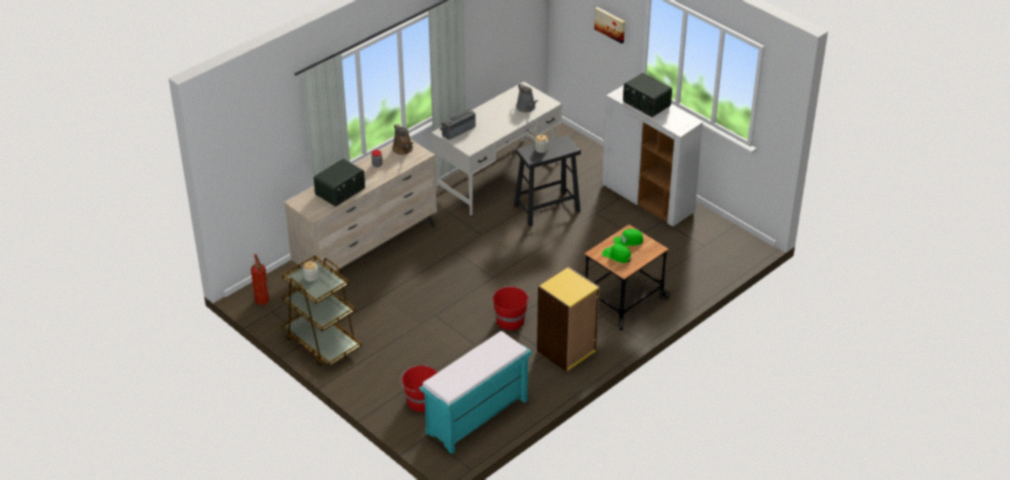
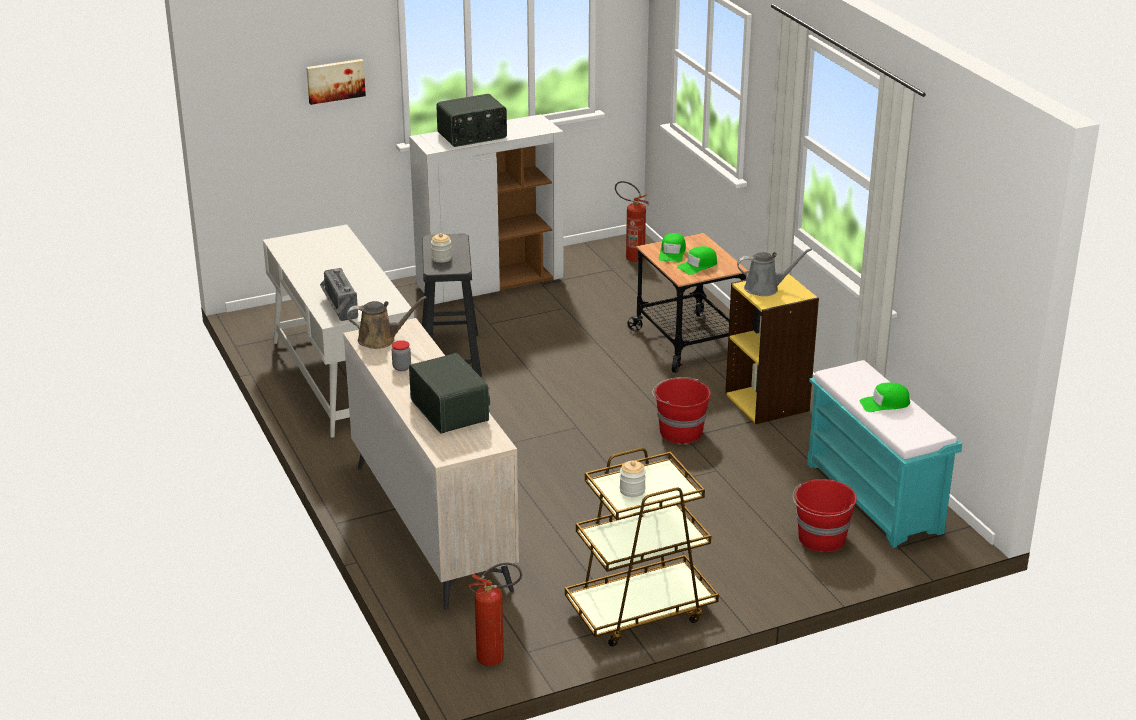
camera: 70 degrees left, 10 degrees down
(474, 365) = (884, 403): none -> green cap
(526, 108) = (332, 249): grey watering can -> grey watering can (765, 288)
(728, 249) = (630, 257): none -> fire extinguisher

